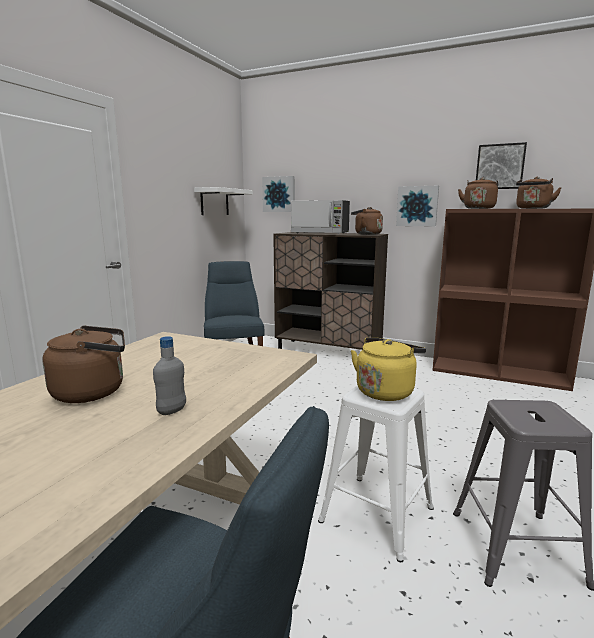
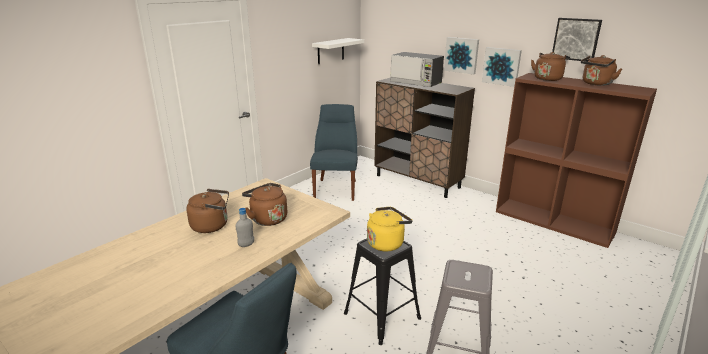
camera: 15 degrees right, 10 degrees up
(279, 194) = (388, 41): picture -> picture (461, 55)
(366, 234) = (452, 88): brown kettle -> brown kettle (267, 218)
(377, 515) = (382, 316): white stool -> black stool

